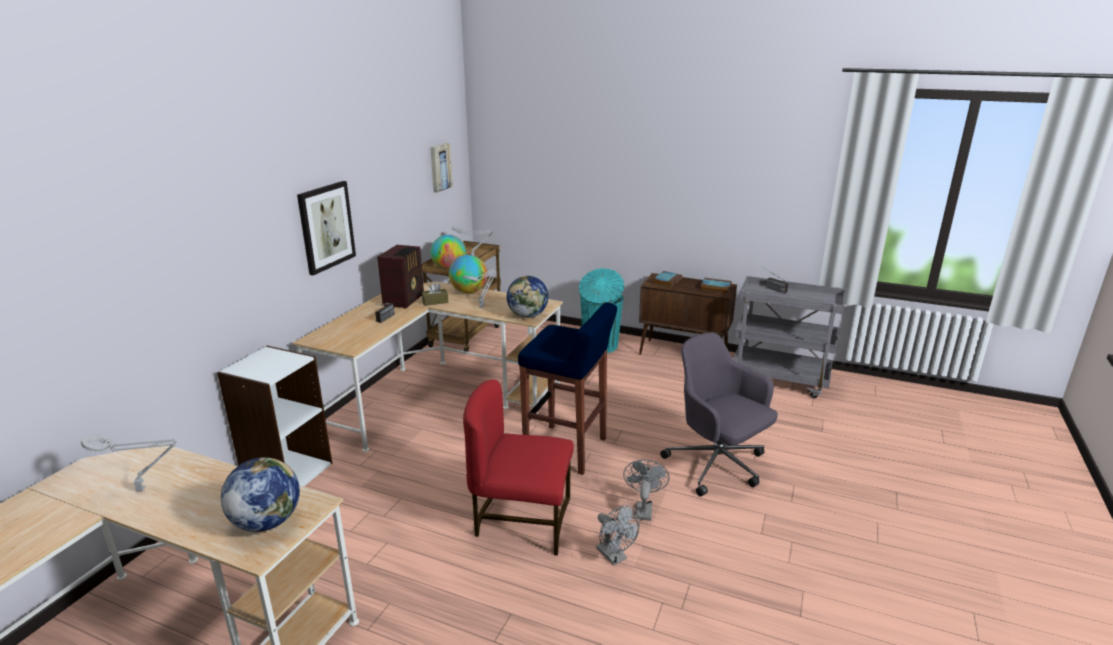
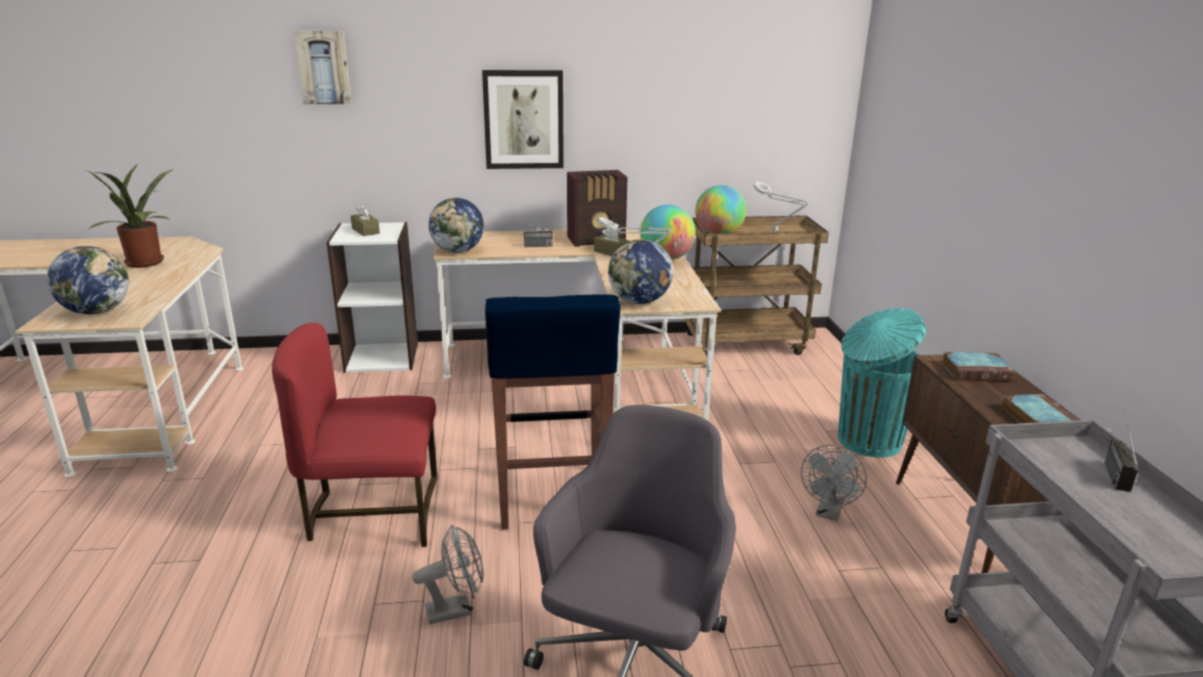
camera: 60 degrees right, 0 degrees up
(144, 489) = (147, 263): grey table lamp -> potted plant
(264, 364) = (365, 231): none -> brown tissue box
(353, 344) = (458, 251): none -> globe
(439, 167) = (774, 94): picture -> picture (323, 67)
(522, 521) = (374, 513): red chair -> red chair turned 75 degrees counterclockwise
(615, 557) = (331, 612): grey fan -> grey fan (829, 513)

